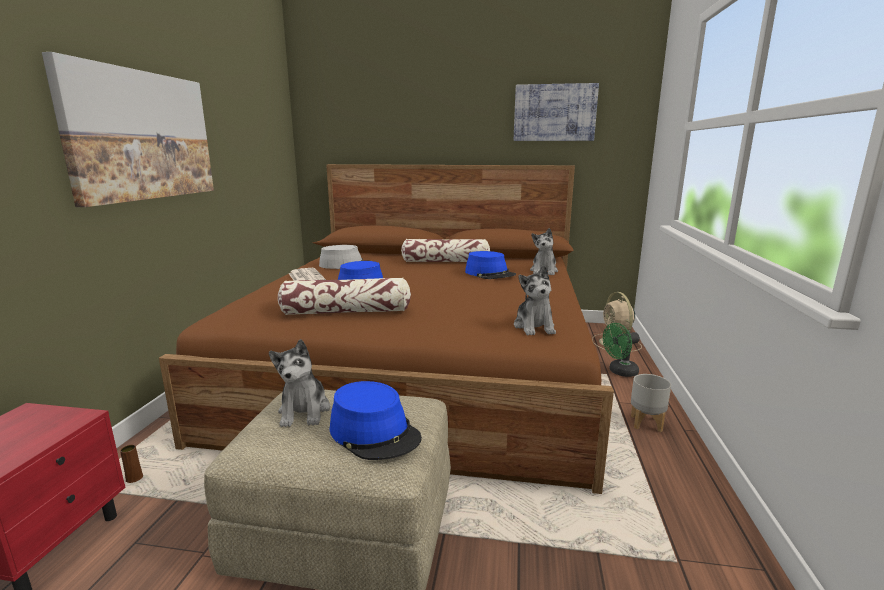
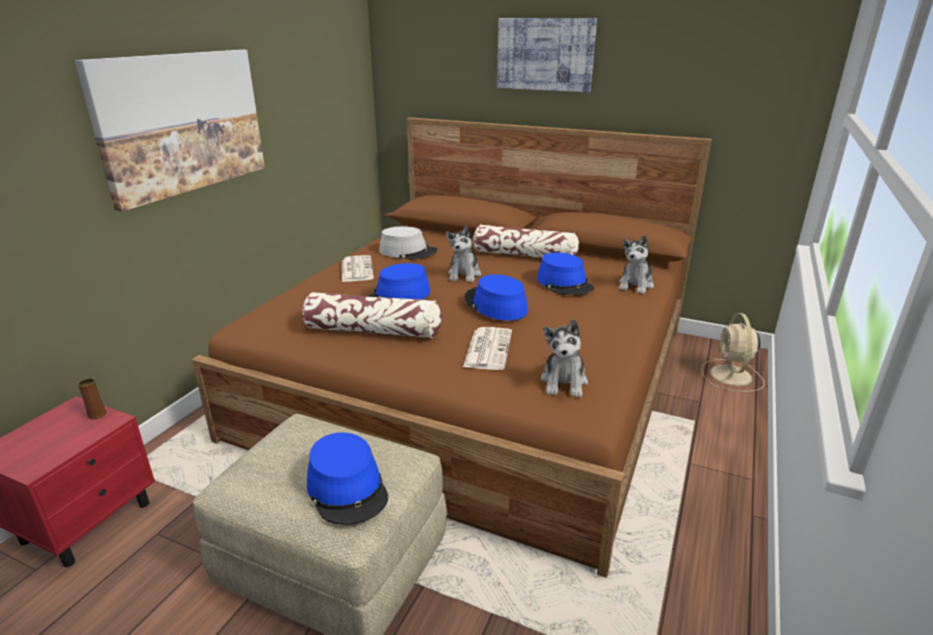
camera: 15 degrees right, 10 degrees up
(134, 479) = (171, 468): brown vase -> brown vase (97, 414)
(304, 411) = (295, 449): plush toy -> plush toy (464, 274)
(444, 288) = (495, 305): none -> blue hat
(457, 313) = (488, 348): none -> newspaper
(554, 113) = (692, 66): picture -> picture (545, 54)
(619, 372) = (713, 420): green fan -> none
(647, 423) = (709, 498): grey planter -> none

